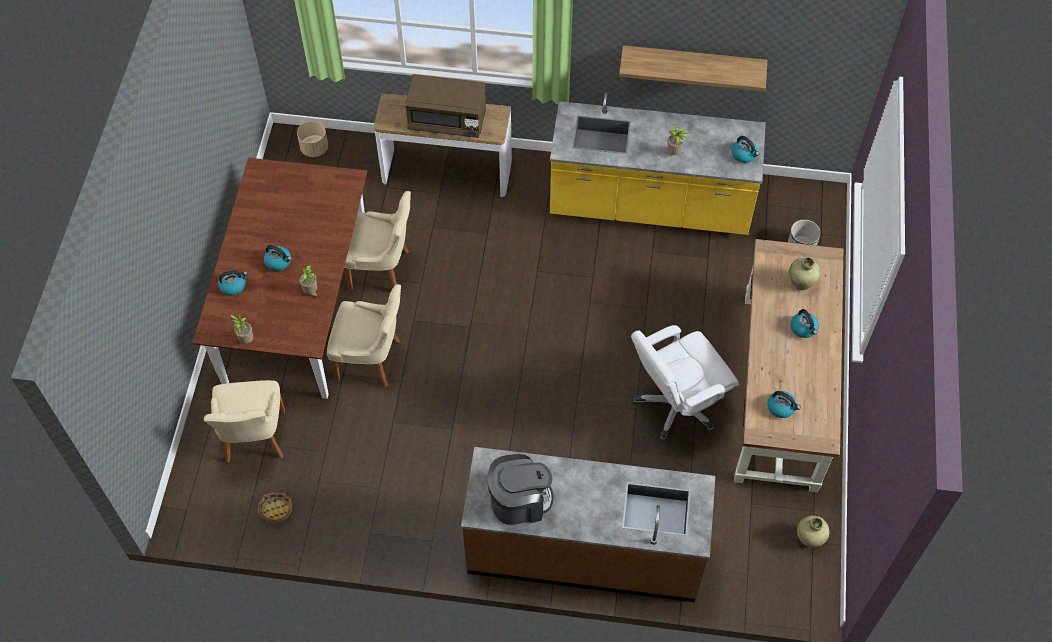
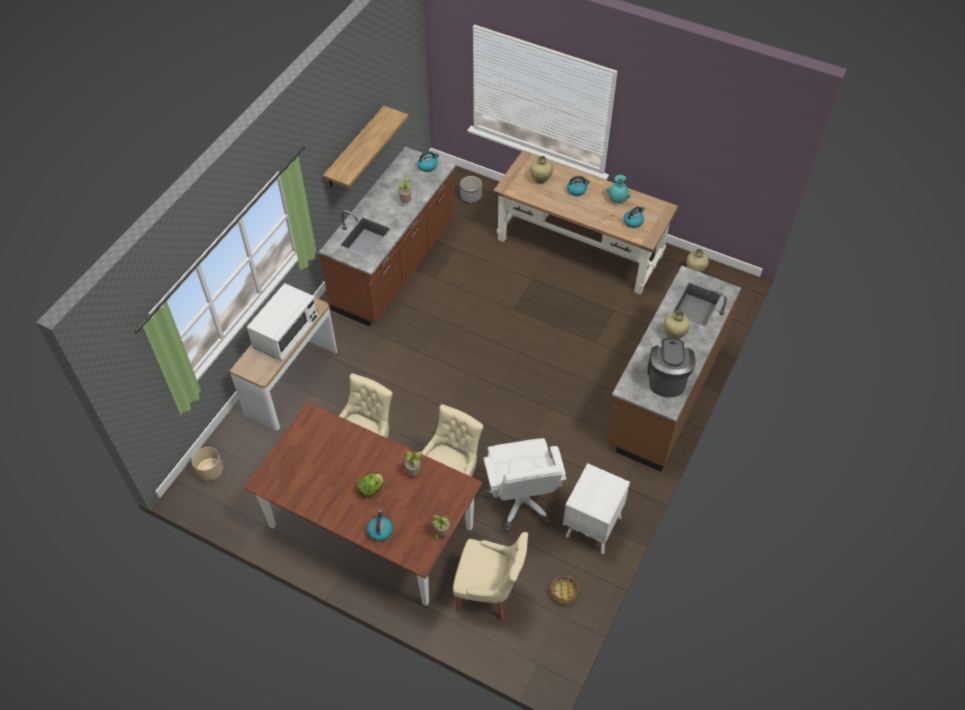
camera: 70 degrees left, 5 degrees down
(279, 262) = (371, 489): kettle -> lettuce
(366, 517) = (592, 527): none -> white nightstand
(447, 120) = (286, 334): brown microwave -> white microwave
(592, 493) = (674, 335): none -> beige vase
(650, 207) = (395, 266): yellow counter -> brown counter
(676, 406) = (570, 306): white office chair -> white office chair (521, 501)
(811, 379) = (617, 200): none -> turquoise vase

